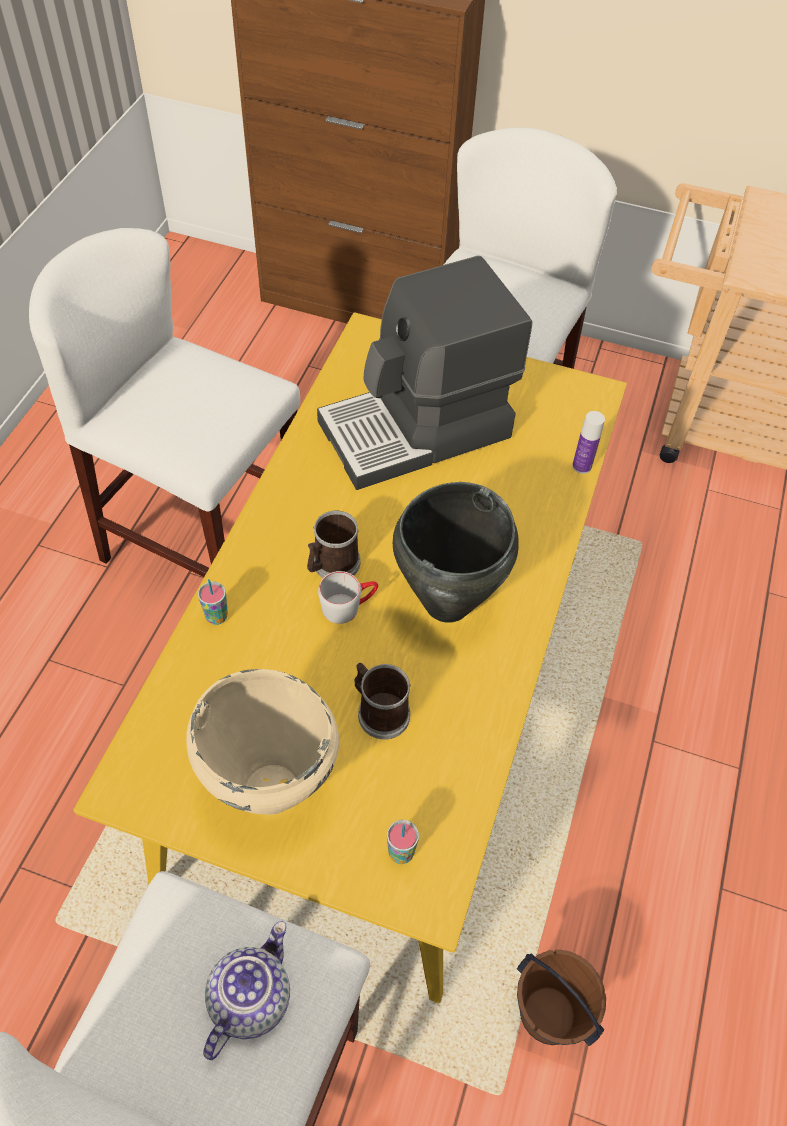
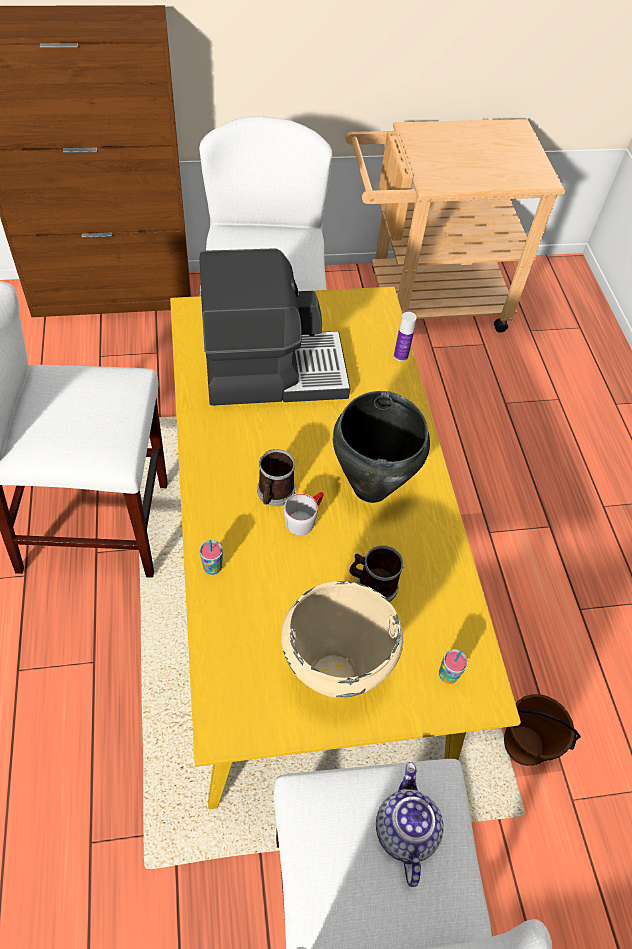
camera: 30 degrees left, 0 degrees up
(417, 431) = (274, 371): coffee machine -> coffee machine turned 135 degrees counterclockwise

